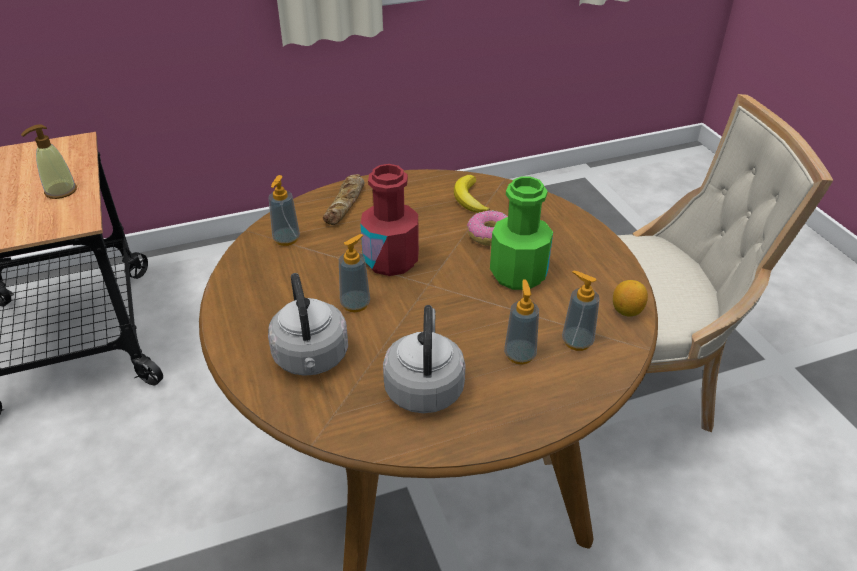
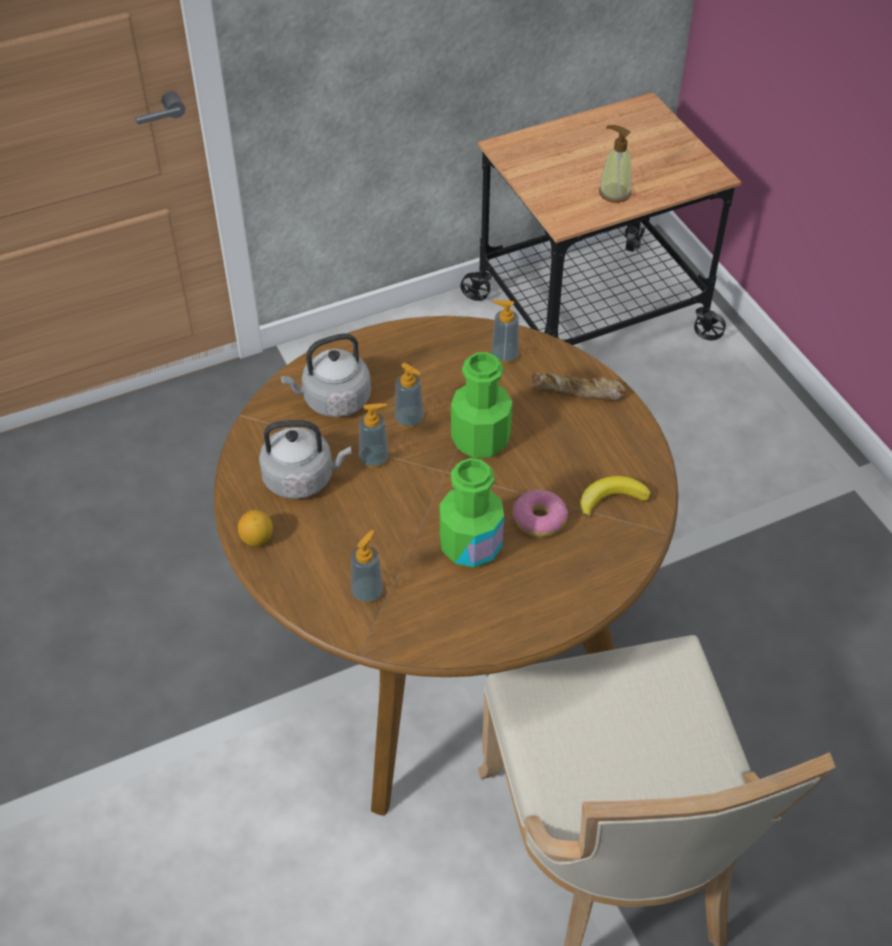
camera: 85 degrees right, 10 degrees up
(391, 260) = (480, 439): red bottle -> green bottle
(520, 355) = (346, 546): soap dispenser -> soap dispenser (374, 459)
(627, 311) = (418, 639): lemon -> lemon (257, 539)

